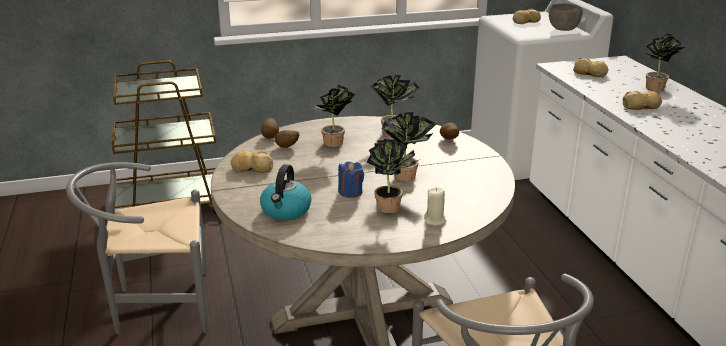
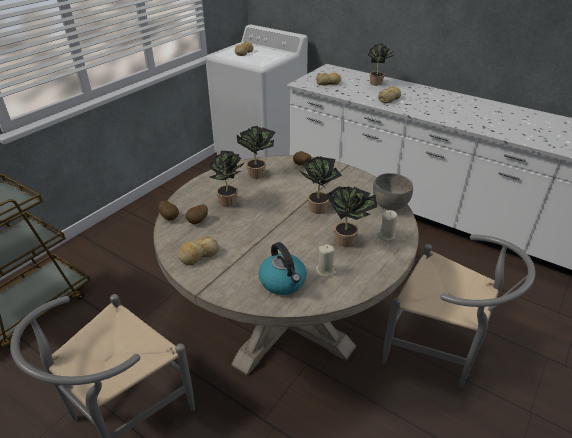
camera: 40 degrees left, 10 degrees up
(332, 219) = (325, 271): none -> beige candle
(350, 192) = (303, 240): blue candle -> none
(563, 29) = (276, 53): grey bowl -> grey bowl (390, 206)

